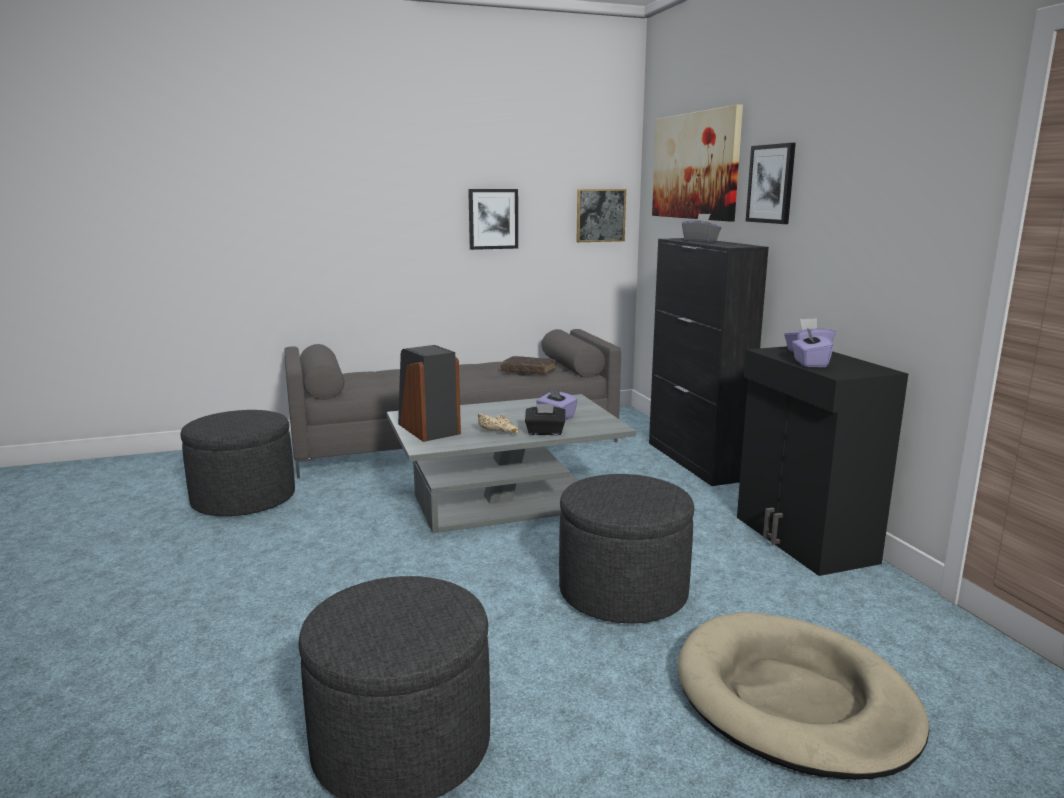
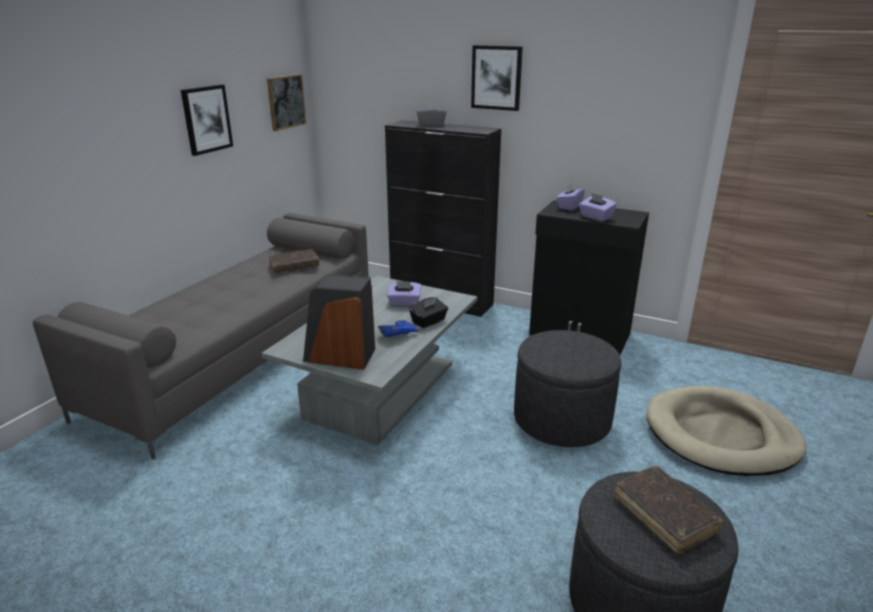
camera: 45 degrees left, 10 degrees up
(244, 499) = (137, 510): grey ottoman -> none
(401, 617) = (664, 515): none -> brown book
(499, 432) = (399, 335): beige bowl -> blue bowl
(695, 166) = (393, 56): picture -> none

